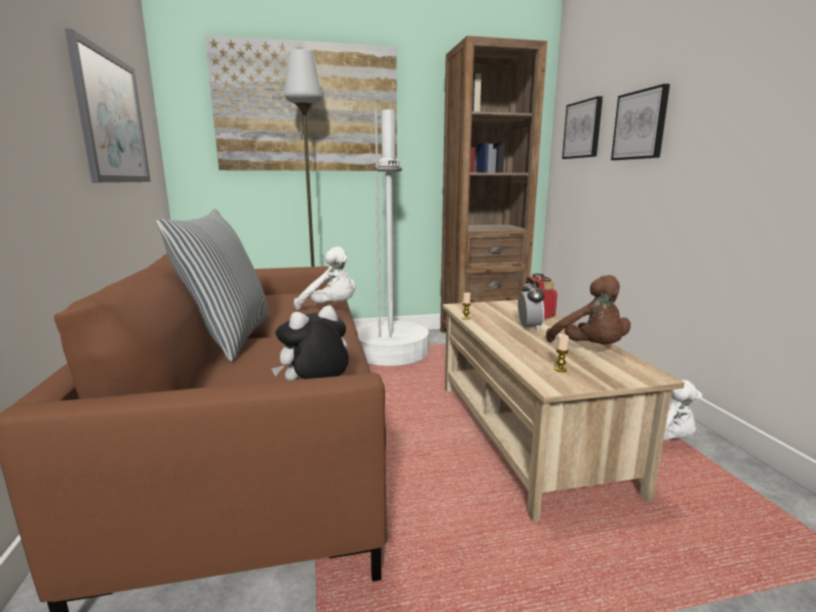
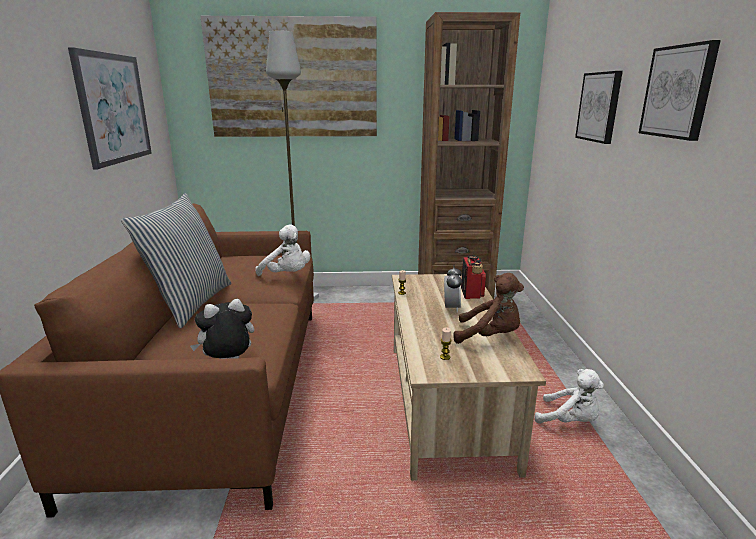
camera: 10 degrees right, 5 degrees up
(390, 351) = (362, 307): white floor lamp -> none
(583, 129) = (560, 99): picture -> picture (678, 92)
(590, 349) = (489, 337): brown plush toy -> brown plush toy turned 60 degrees counterclockwise

